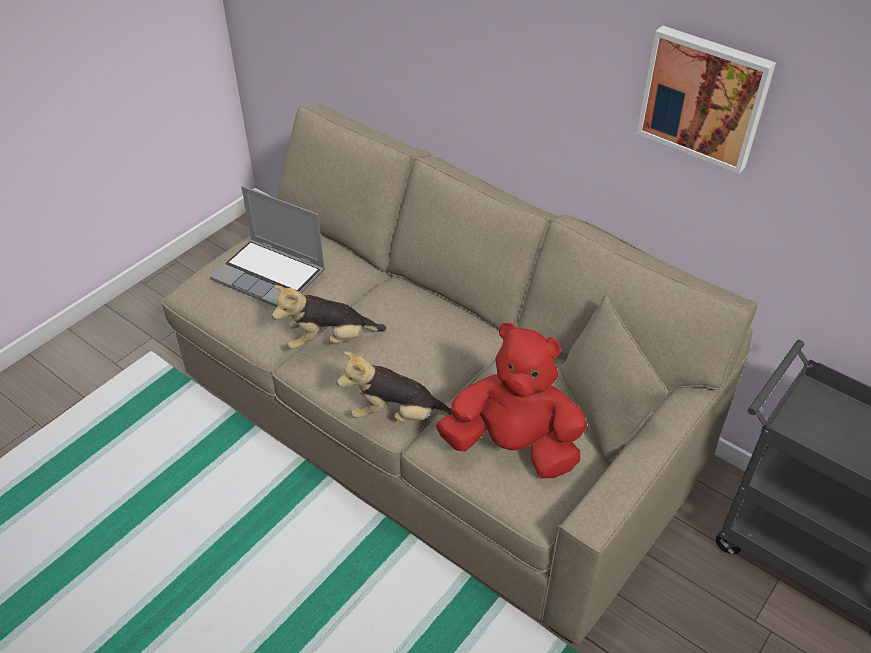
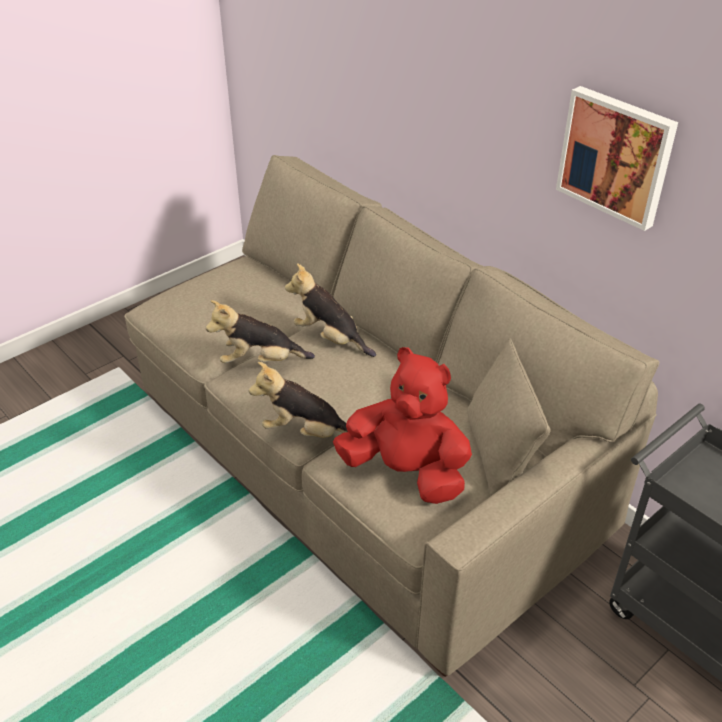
camera: 10 degrees right, 5 degrees down
(271, 275) = (223, 302): laptop -> none
(397, 305) = (330, 338): none -> plush toy

